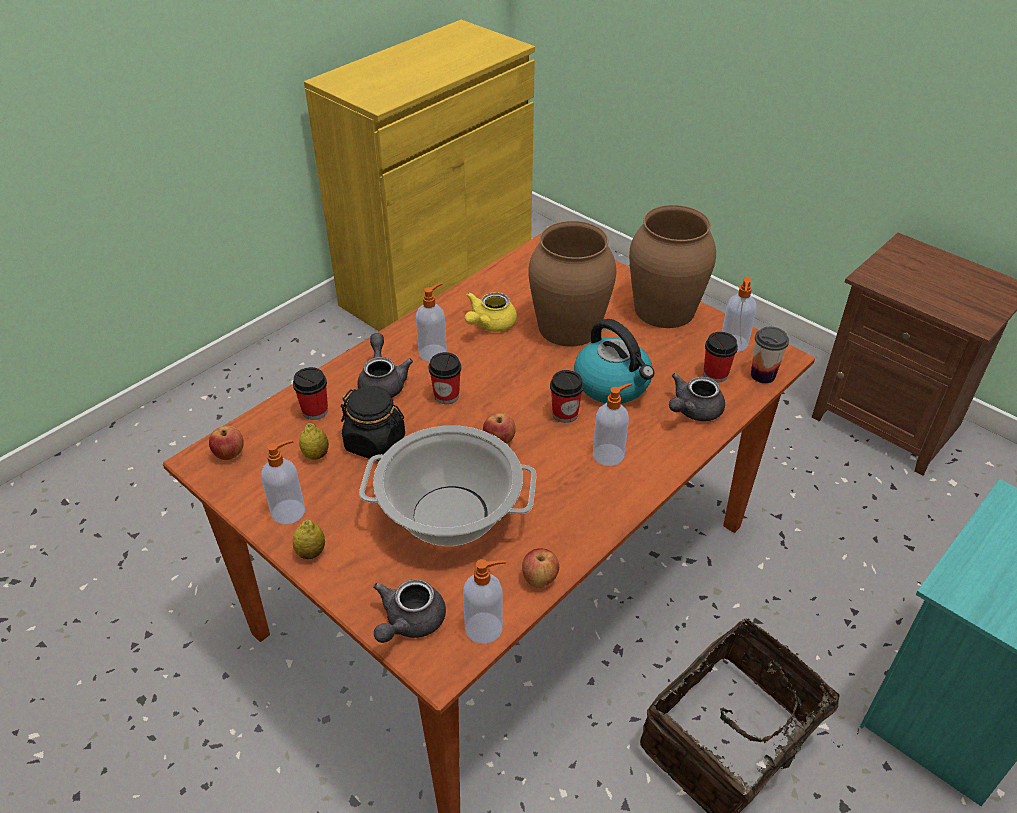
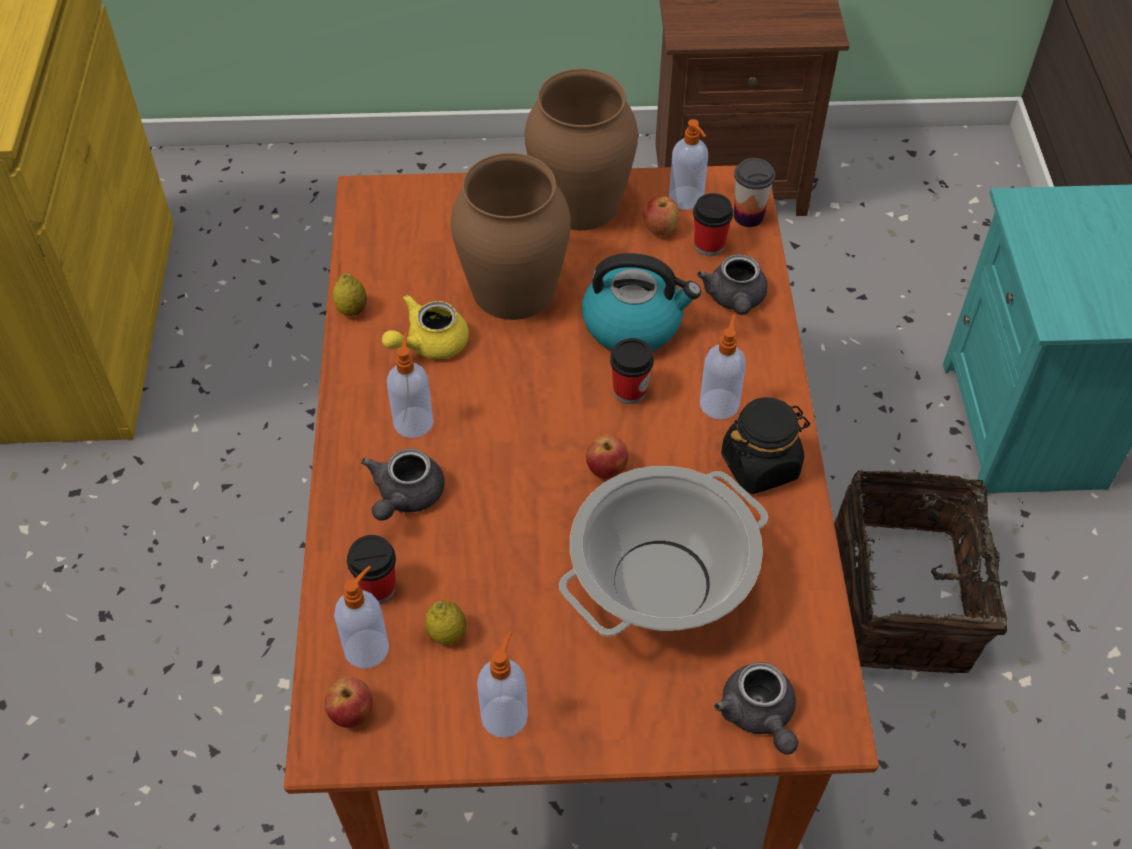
camera: 45 degrees left, 10 degrees up
(311, 552) = (584, 735): lemon -> lemon (352, 310)
(375, 443) = (490, 570): black jar -> black jar (760, 465)
(382, 382) = (405, 497): grey teapot -> grey teapot turned 105 degrees counterclockwise
(446, 396) = (492, 460): cup -> none
(485, 628) = (824, 660): soap dispenser -> soap dispenser (367, 647)
(489, 324) = (429, 344): yellow teapot -> yellow teapot turned 60 degrees clockwise
(539, 579) = (810, 575): apple -> apple (660, 229)

